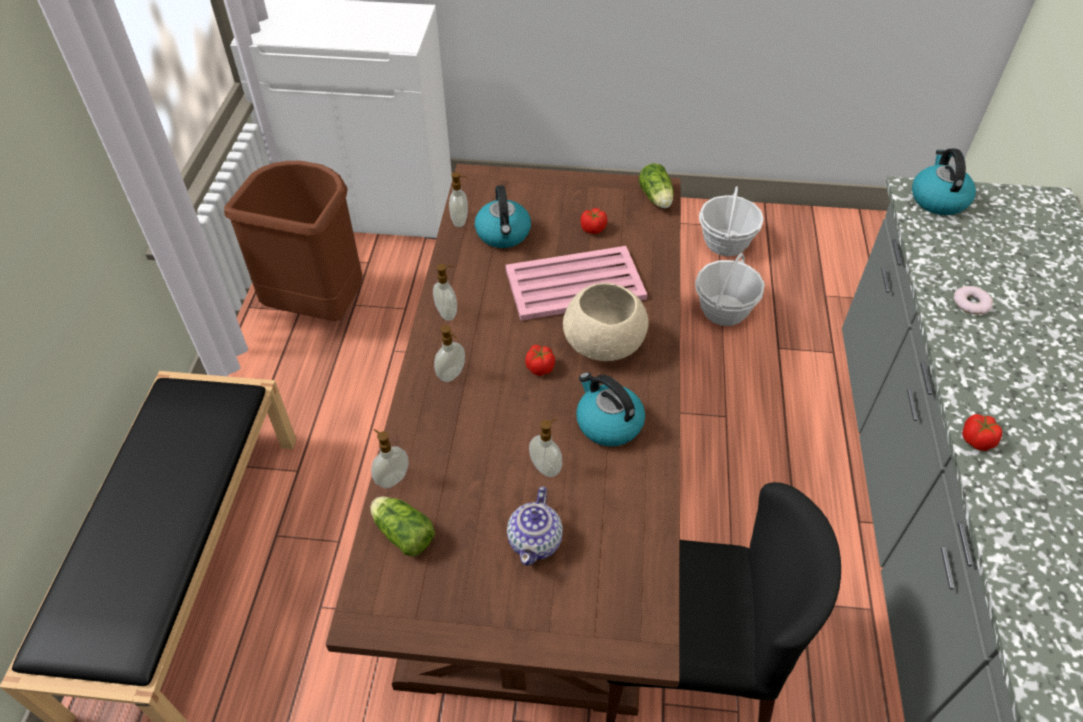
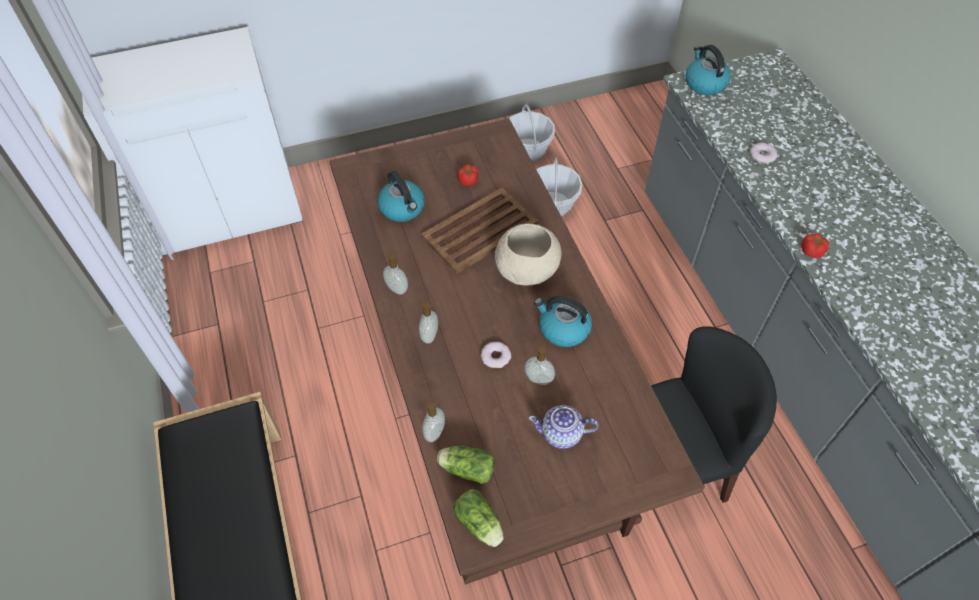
camera: 25 degrees left, 5 degrees up
(320, 307) = (234, 314): brown trash can -> none
(460, 221) = (362, 208): soap dispenser -> none
(511, 424) = (496, 357): none -> donut
(535, 541) = (562, 434): teapot -> teapot turned 105 degrees clockwise
(540, 367) = (491, 305): tomato -> none
(576, 284) = (481, 230): pink tray -> brown tray
(656, 199) = (501, 141): lettuce -> lettuce (480, 525)

